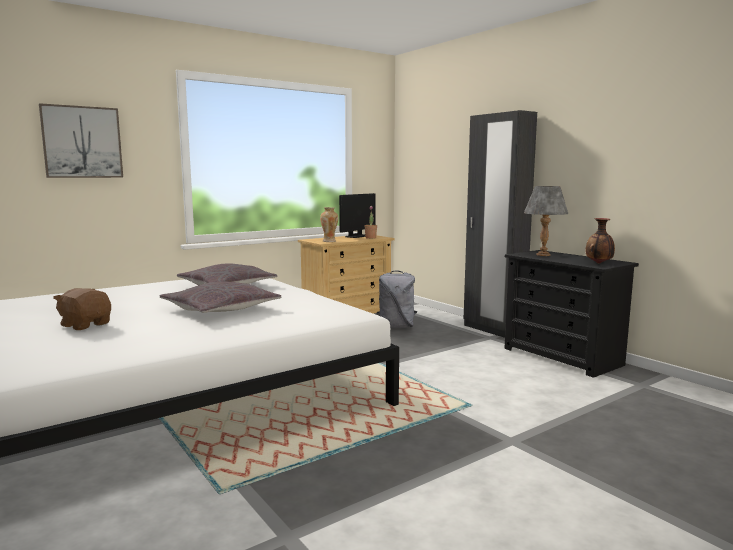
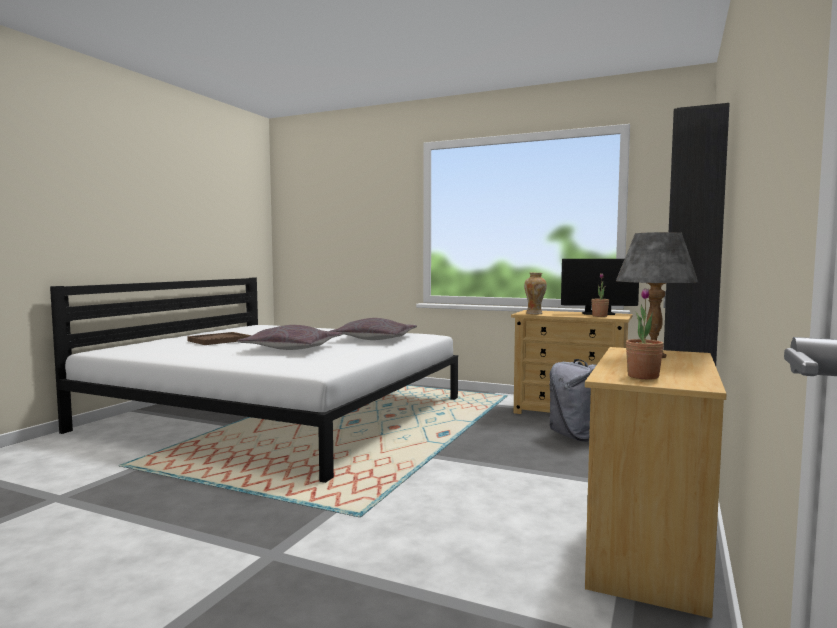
camera: 60 degrees right, 5 degrees down
(82, 142) = (352, 213): picture -> none
(86, 325) = (219, 340): brown plush toy -> brown tray
(562, 357) = (649, 550): black dresser -> beige dresser
(599, 263) = (643, 376): vase -> potted plant

